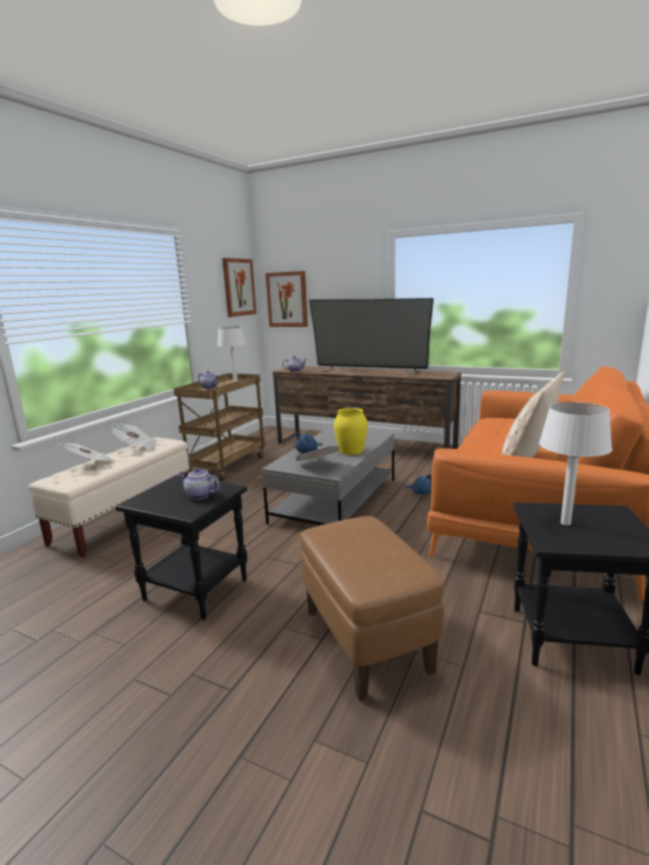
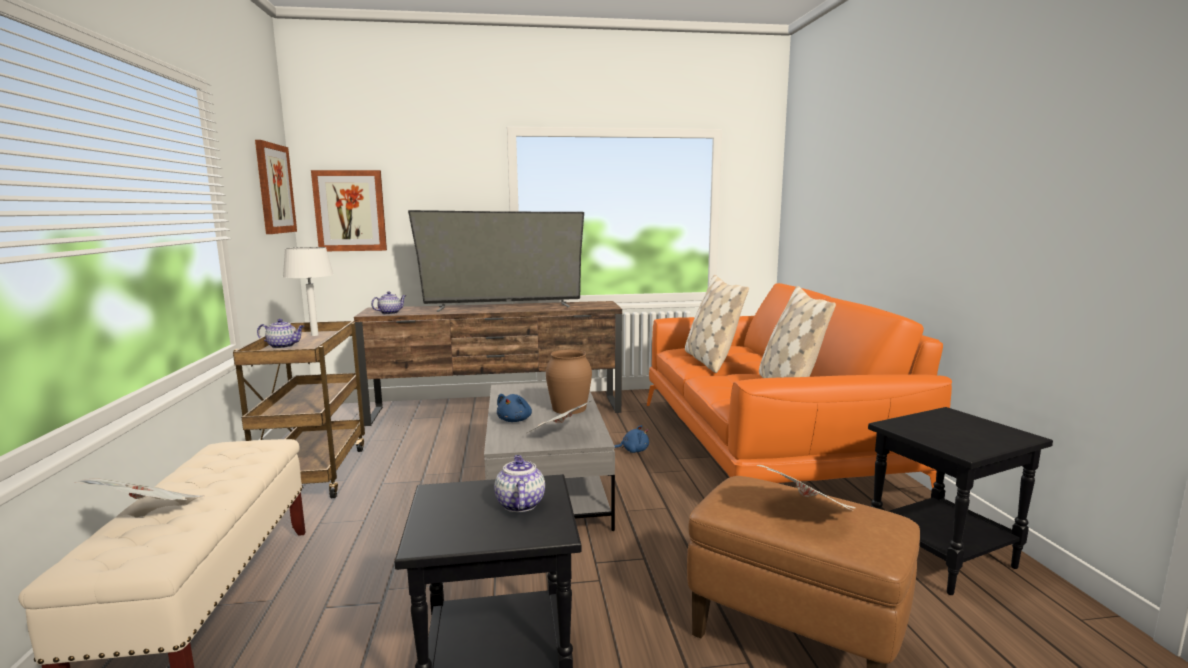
camera: 35 degrees left, 5 degrees down
(137, 447) = (213, 464): newspaper -> newspaper (807, 512)
(199, 495) = (519, 504): teapot -> teapot turned 90 degrees clockwise
(351, 450) = (569, 408): yellow vase -> brown vase
(503, 431) = (710, 361): none -> beige pillow
(565, 523) = (939, 431): white table lamp -> none

